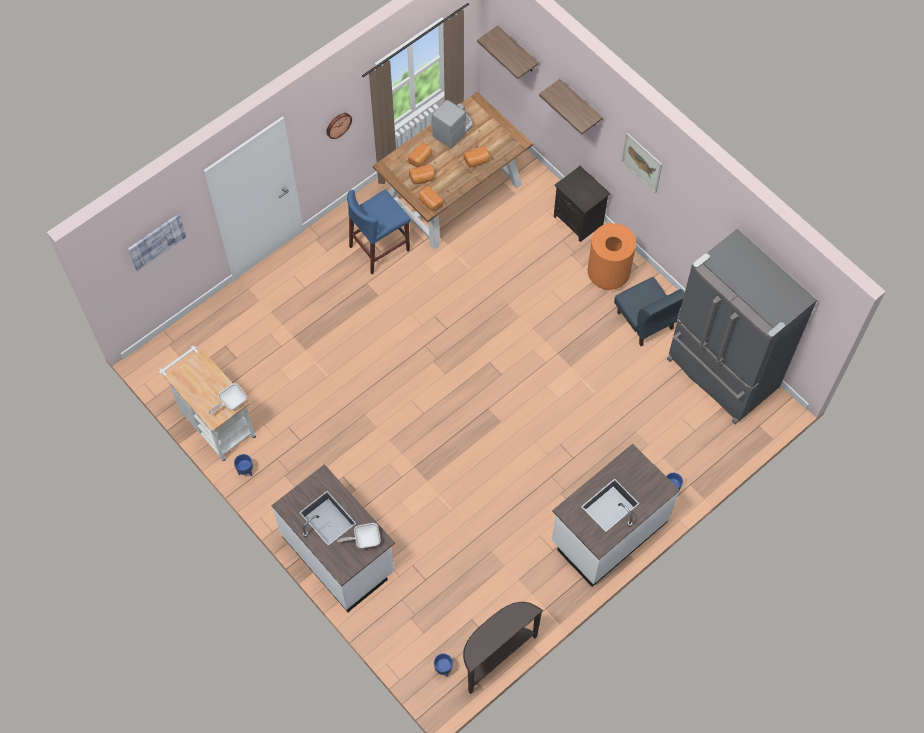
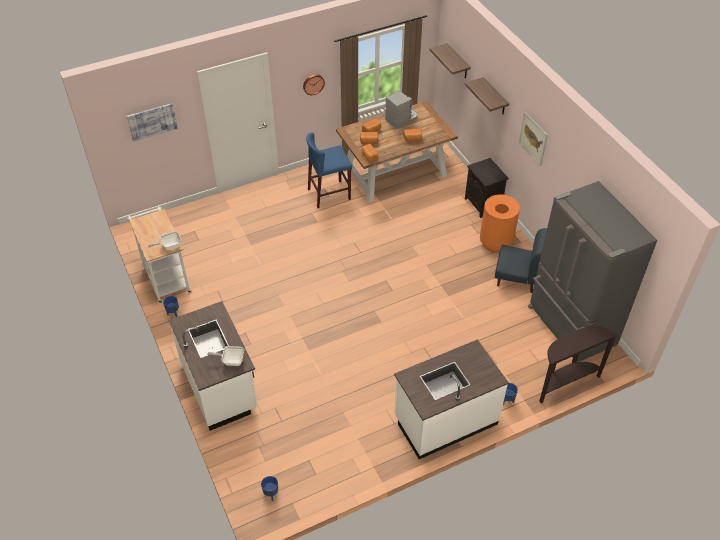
camera: 15 degrees right, 15 degrees down
(496, 656) = (319, 494): brown console table -> brown console table (565, 382)
(645, 321) = (517, 278): blue chair -> blue chair turned 60 degrees counterclockwise

